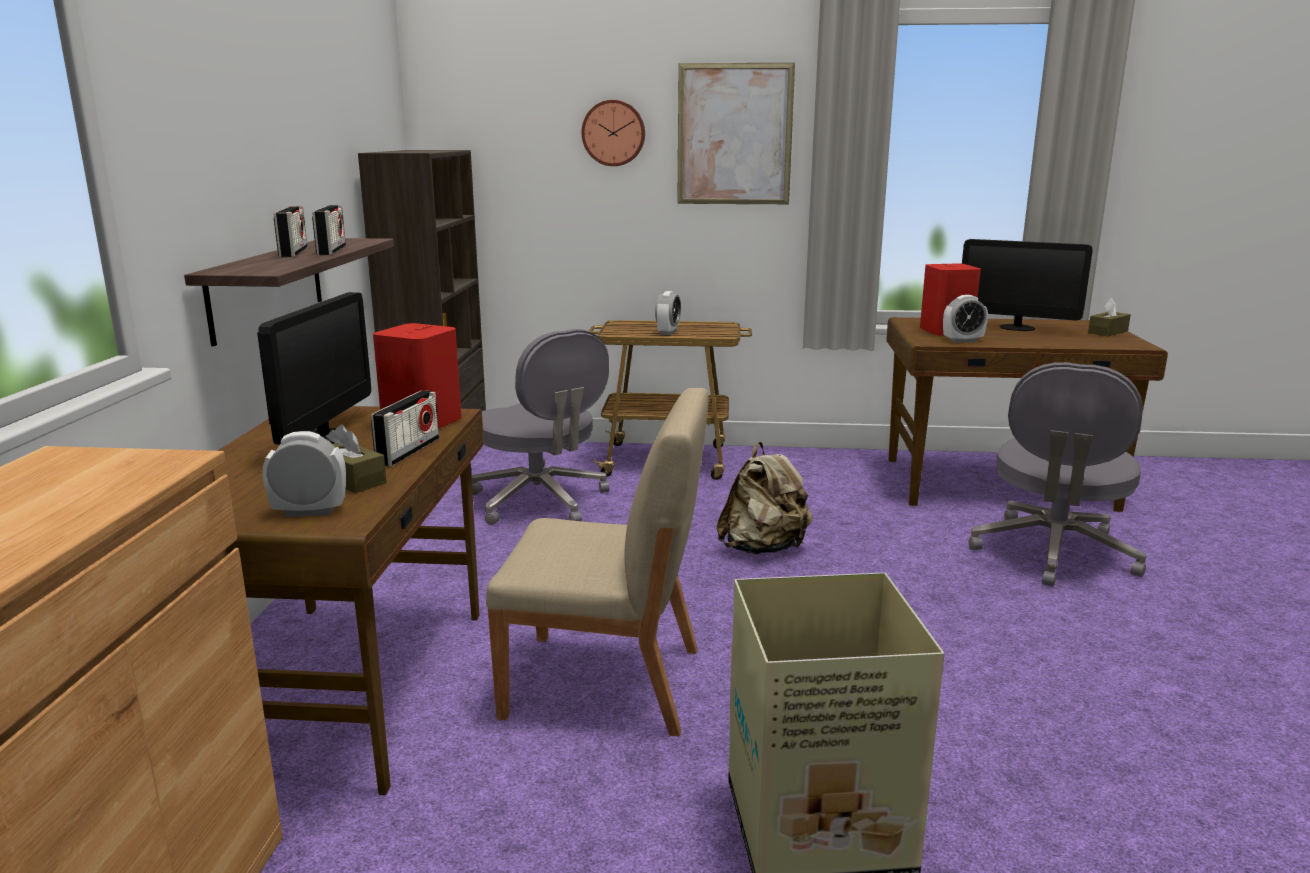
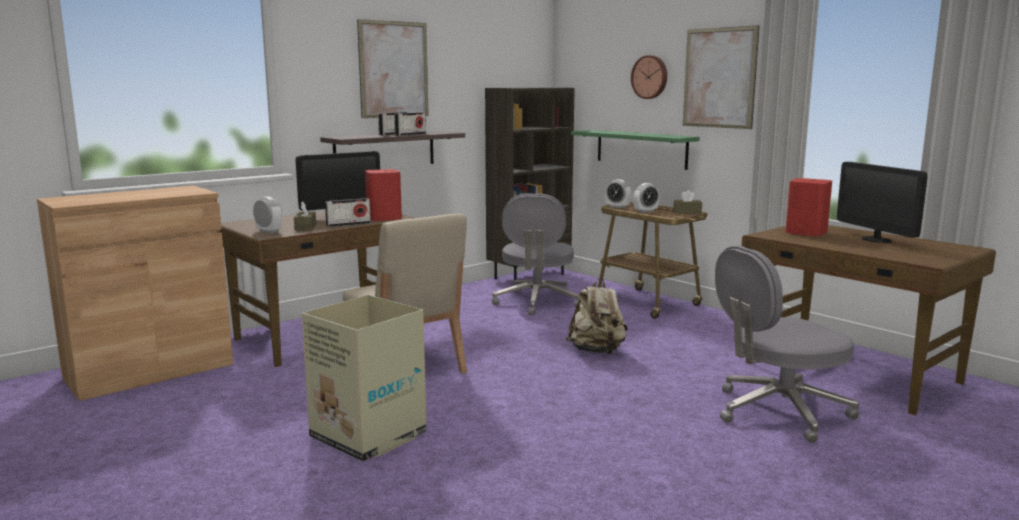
camera: 45 degrees right, 5 degrees down
(259, 119) = (394, 69): none -> picture
(603, 241) = (641, 149): none -> green shelf
(962, 340) = (792, 238): alarm clock -> alarm clock (617, 207)
(1108, 332) = (948, 253): brown tissue box -> brown tissue box (687, 212)

